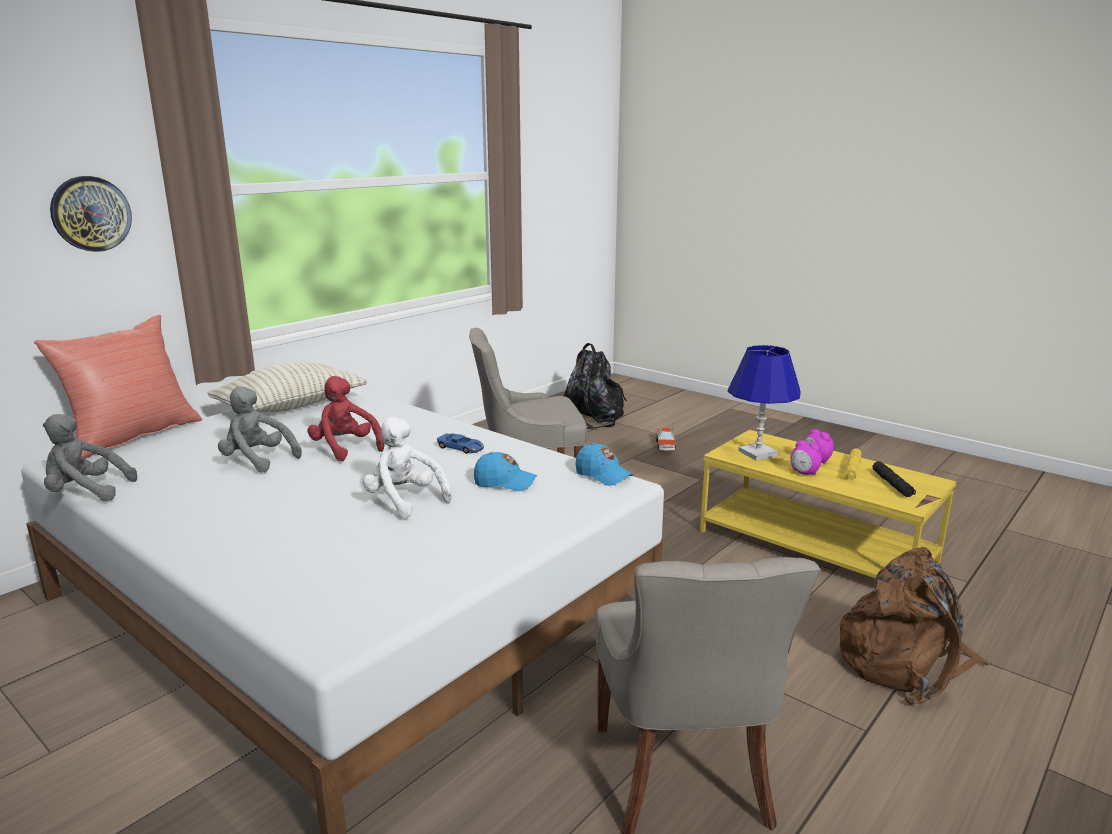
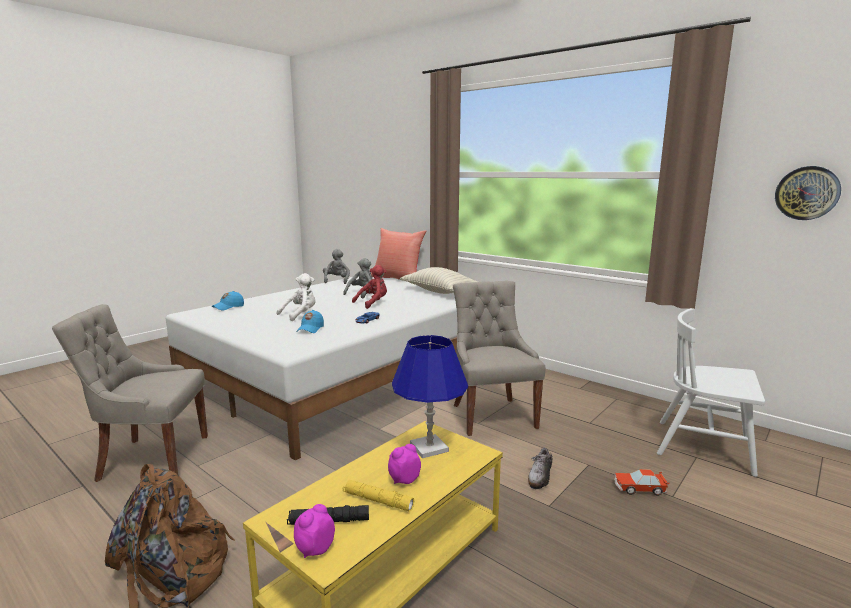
camera: 90 degrees right, 5 degrees down
(91, 214) = (415, 181): wall clock -> wall clock (807, 193)
(594, 415) = (704, 447): black backpack -> white chair
(603, 475) = (308, 348): blue cap -> blue cap (228, 307)
(656, 478) = (540, 476): none -> shoe
(804, 473) = (372, 466): alarm clock -> alarm clock (315, 549)

